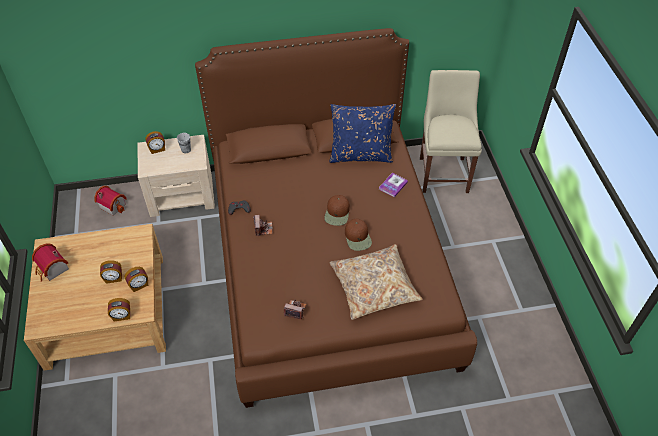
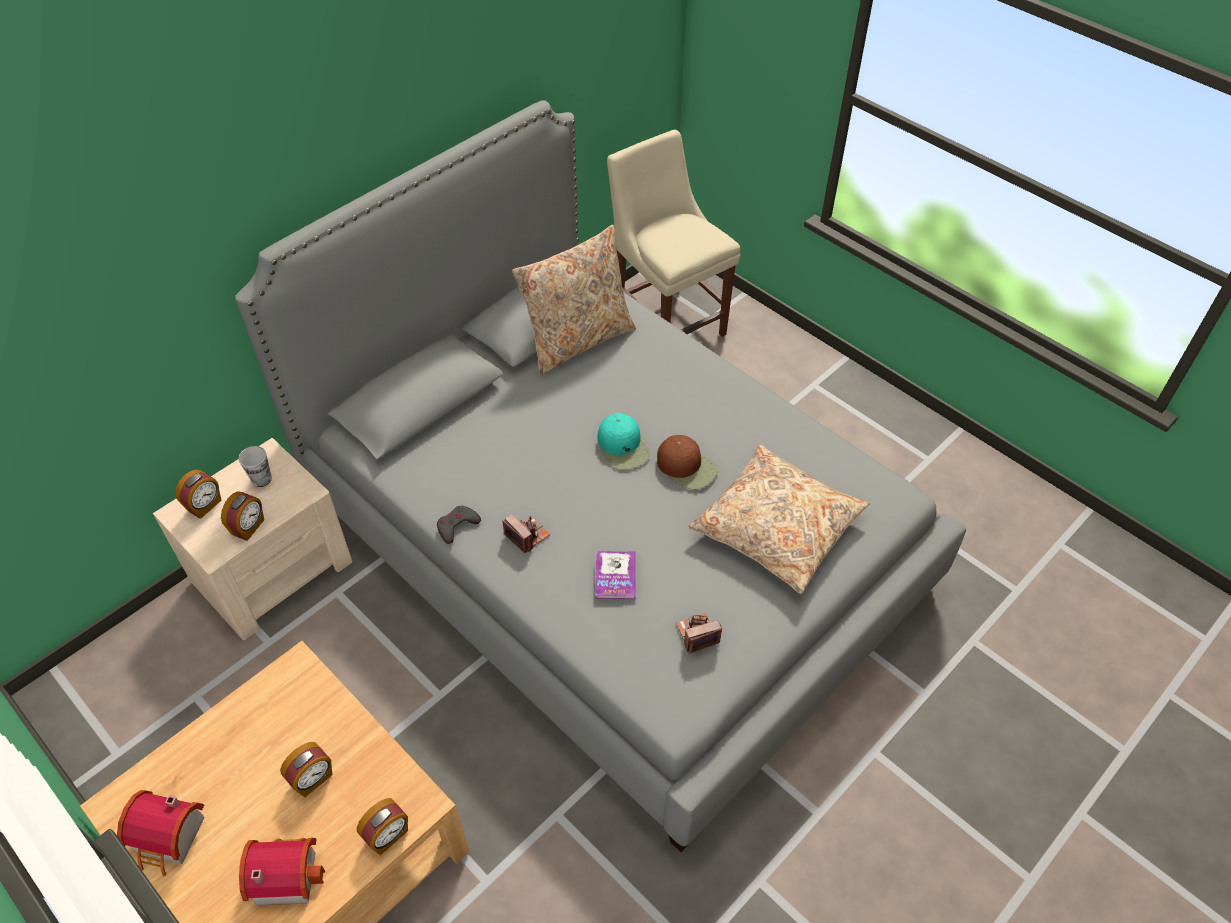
camera: 35 degrees left, 0 degrees up
(113, 205) = (152, 658): toy house -> toy house (285, 874)
(139, 285) = (373, 761): alarm clock -> alarm clock (248, 527)
(328, 263) = (614, 545): brown bed -> grey bed
(337, 213) = (623, 447): brown cap -> turquoise cap
(361, 154) = (578, 340): blue pillow -> beige pillow
(393, 185) = (667, 362): book -> book (615, 576)

